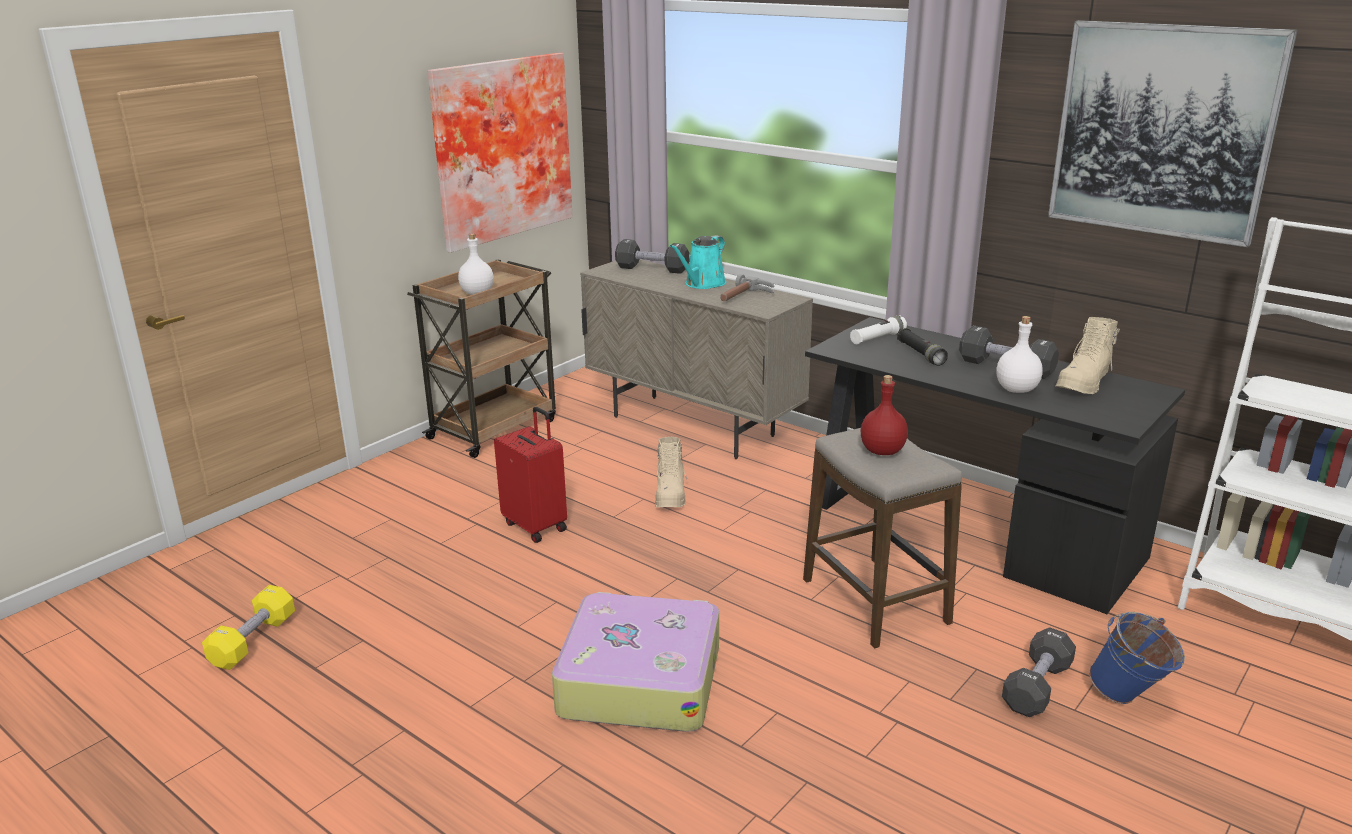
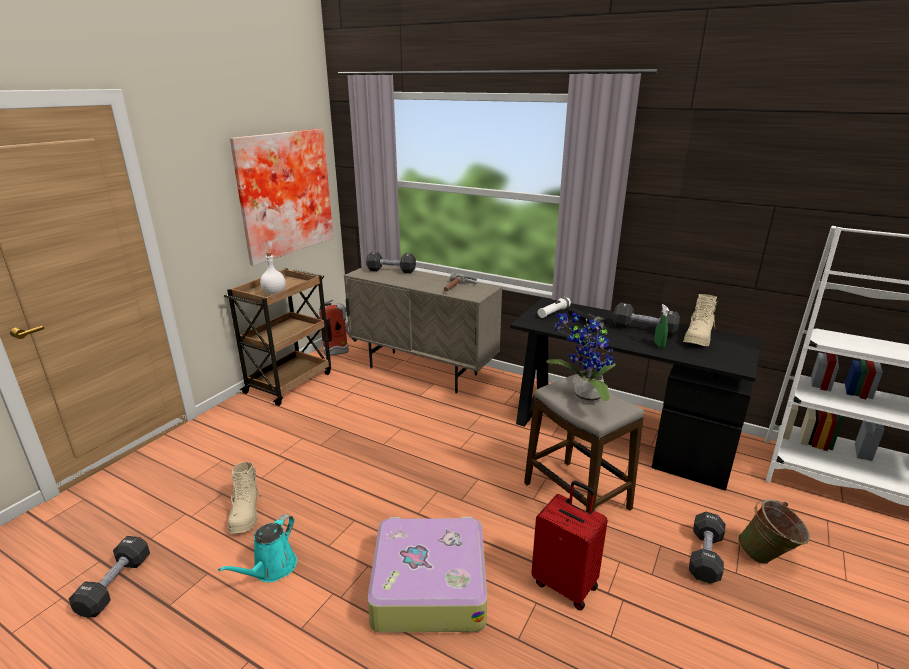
camera: 10 degrees left, 0 degrees up
(253, 641) = (115, 585): yellow dumbbell -> black dumbbell
(536, 526) = (330, 456): red suitcase -> red suitcase (565, 584)
(575, 392) = (341, 352): none -> fire extinguisher
(670, 495) = (419, 424): beige boot -> beige boot (246, 514)
(703, 284) = (427, 280): turquoise watering can -> turquoise watering can (271, 569)
(881, 451) = (584, 397): red bottle -> potted plant
(1016, 389) = (659, 345): white bottle -> green spray bottle
(1130, 698) = (767, 558): blue bucket -> green bucket
(1163, 131) = (743, 170): picture -> none

